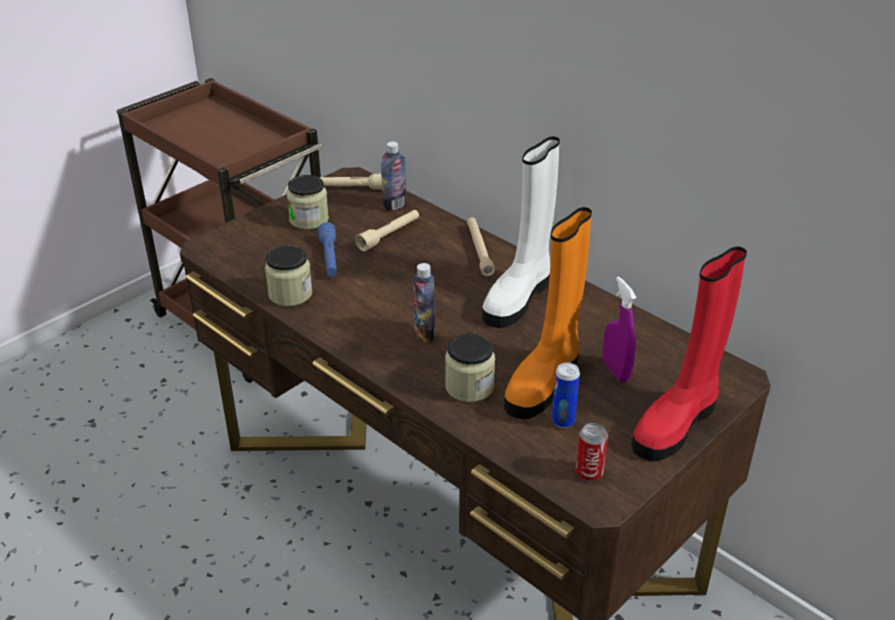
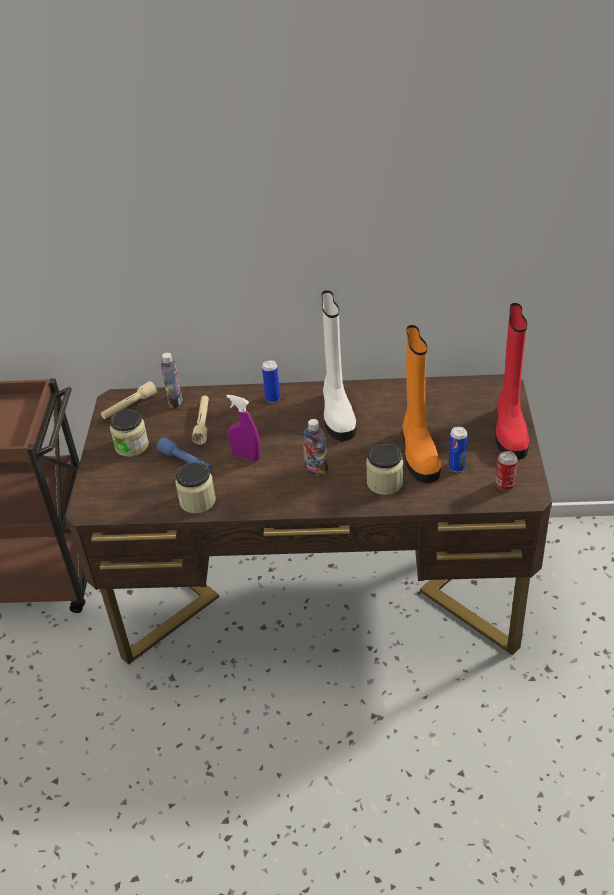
camera: 40 degrees left, 5 degrees up
(479, 250) = (273, 398): beige flashlight -> can
(616, 371) = (444, 422): purple spray bottle -> purple spray bottle (246, 456)

